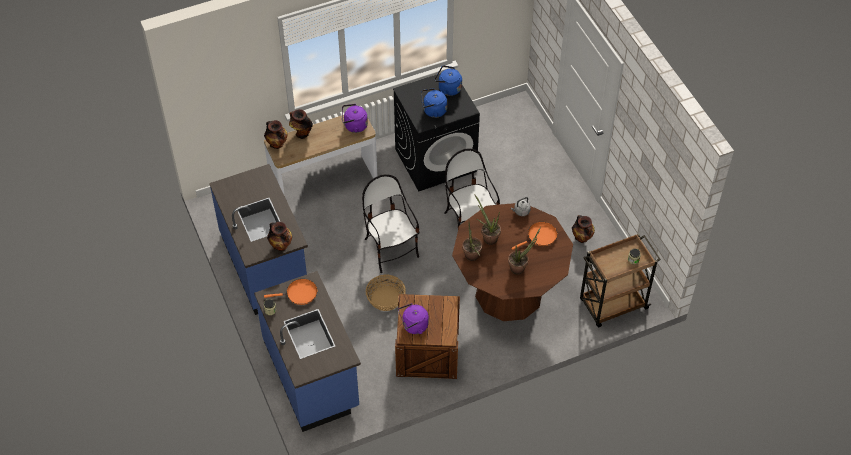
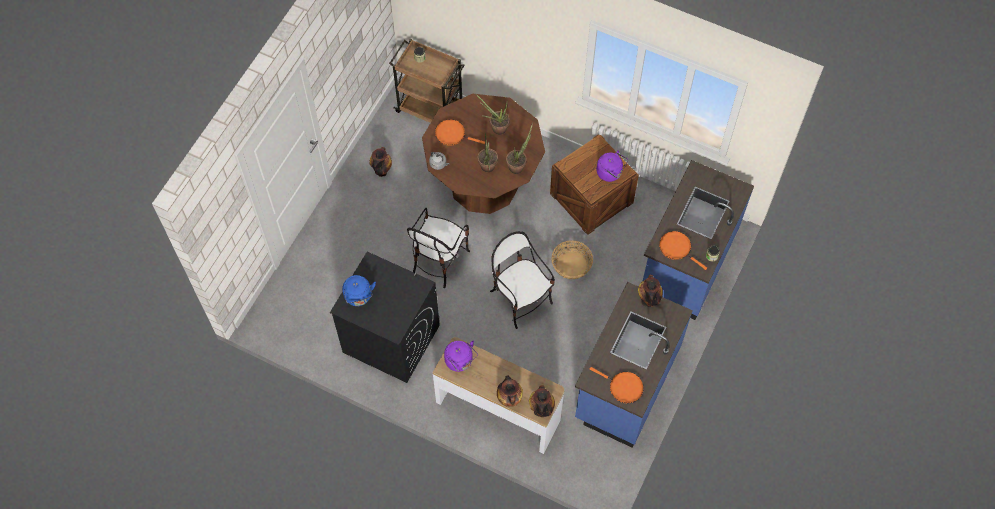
camera: 130 degrees left, 10 degrees up
(238, 187) = (623, 387): none -> orange frying pan
(390, 249) = (520, 299): chair -> chair turned 120 degrees clockwise
(433, 111) = (398, 289): blue kettle -> none

